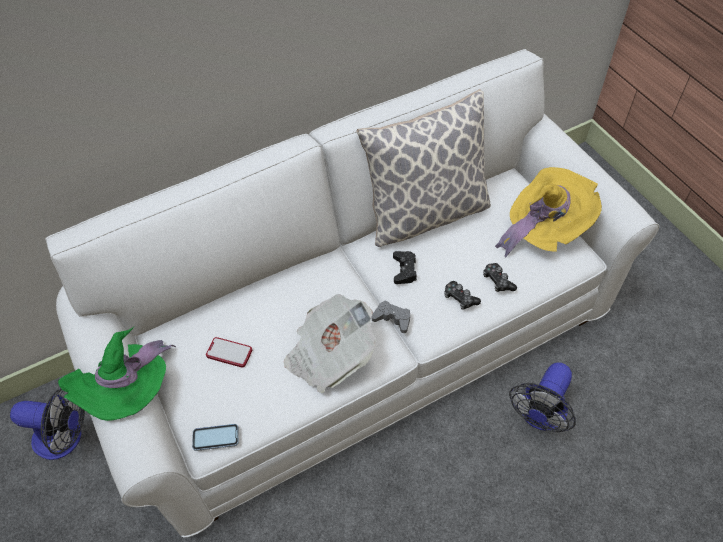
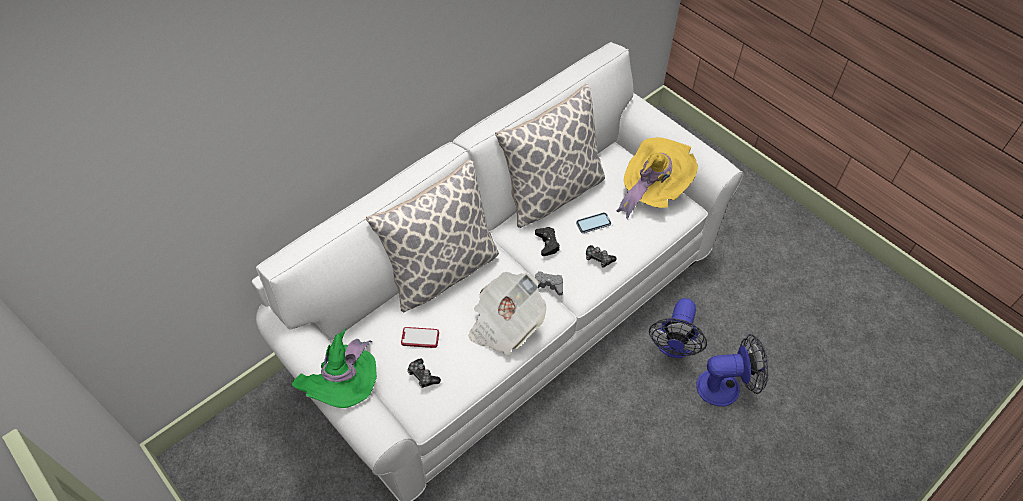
camera: 15 degrees left, 0 degrees up
(66, 438) = (267, 447): fan -> fan (726, 386)
(216, 438) = (430, 408): phone -> phone (593, 223)
(276, 280) = (441, 271): none -> pillow
(497, 281) = (625, 239): game controller -> game controller (423, 376)

